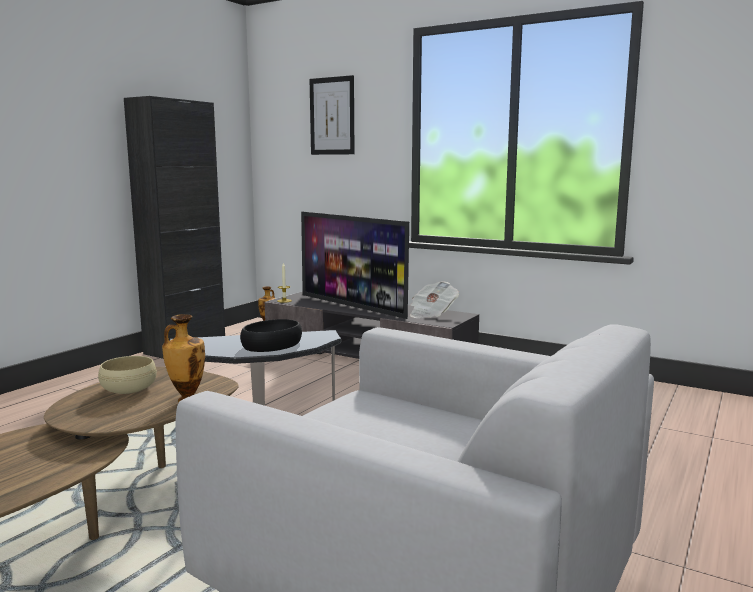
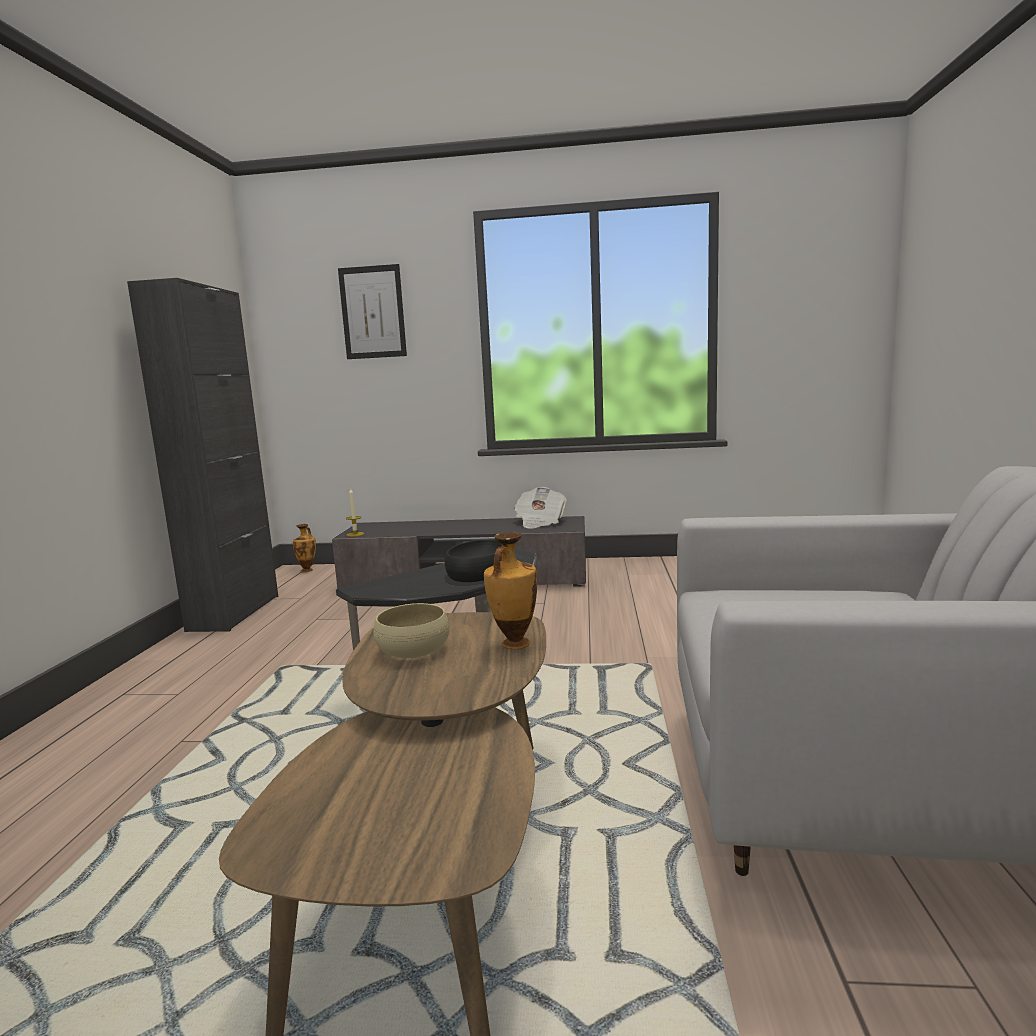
camera: 25 degrees left, 0 degrees up
(353, 306) = (445, 527): television -> none

